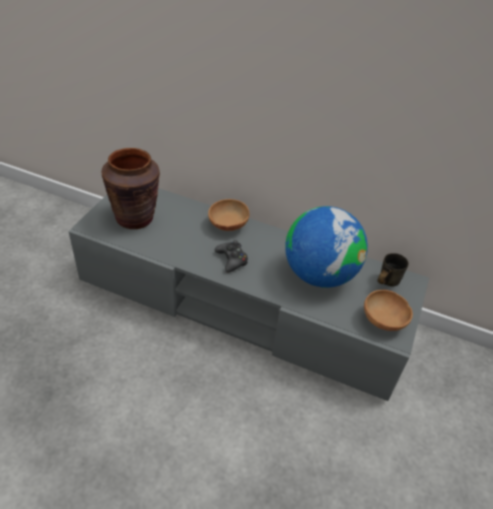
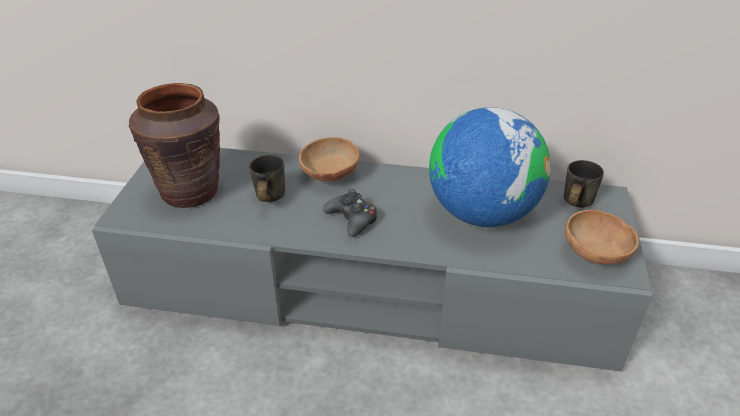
camera: 10 degrees left, 5 degrees down
(181, 234) = (266, 199): none -> grey mug

